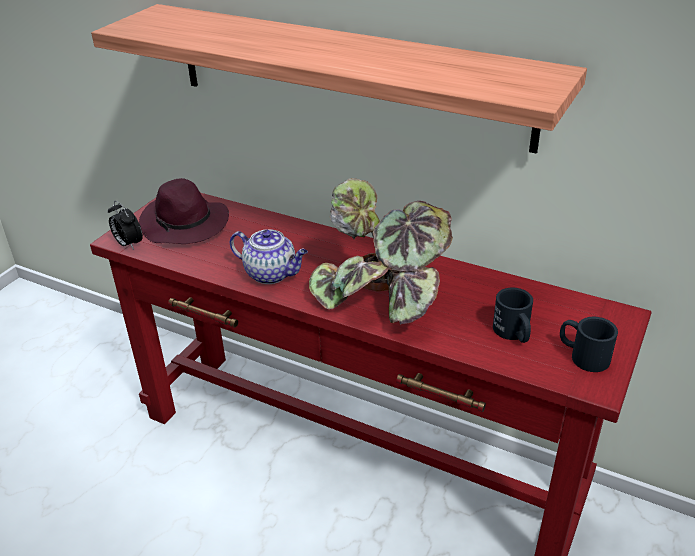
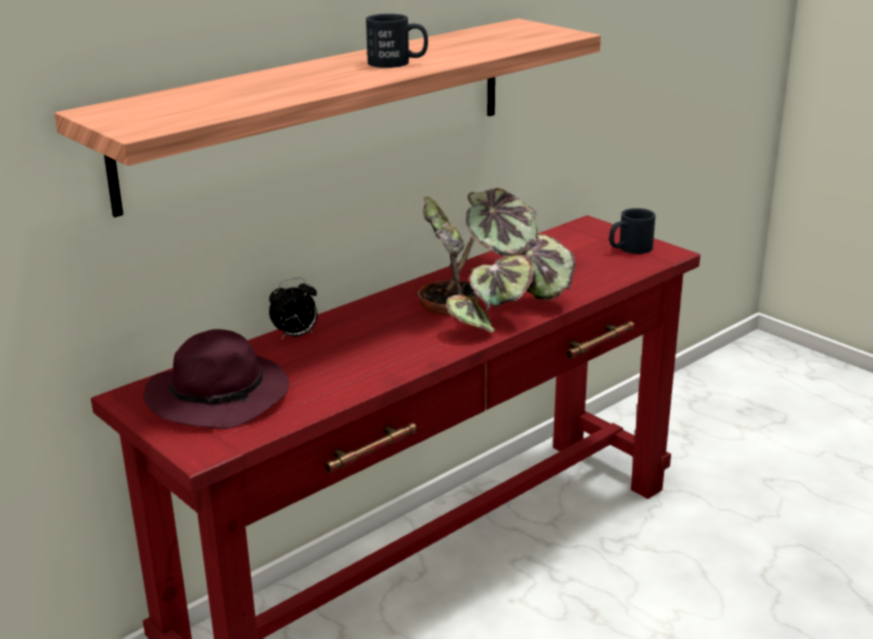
camera: 70 degrees left, 10 degrees down
(128, 244) = (228, 444): alarm clock -> alarm clock (295, 336)
(272, 274) = (394, 356): teapot -> none
(514, 333) = (585, 266): black mug -> black mug (398, 63)

